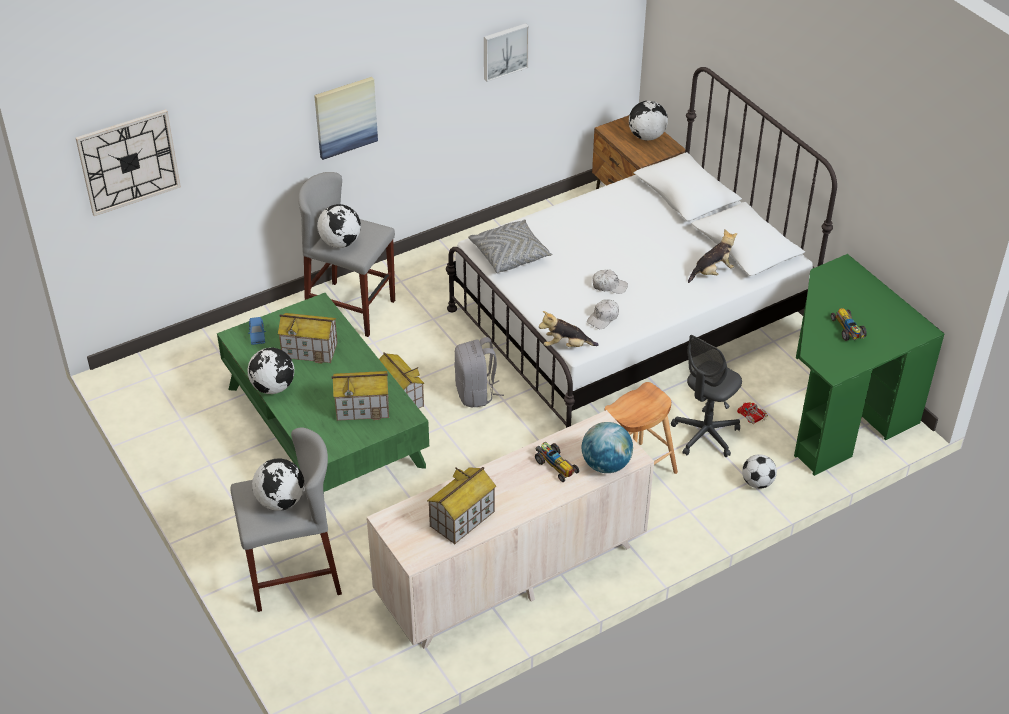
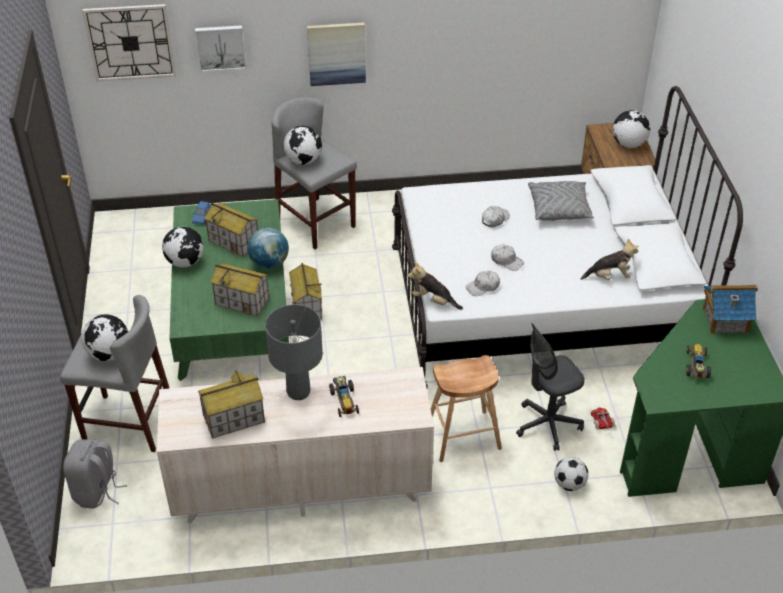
camera: 25 degrees right, 0 degrees up
(476, 393) = (371, 323): grey backpack -> grey backpack (97, 491)
(504, 51) = (501, 30): picture -> picture (221, 47)
(507, 473) = (298, 392): none -> grey table lamp
(510, 255) = (438, 210): grey pillow -> grey pillow (559, 209)
(571, 248) = (495, 219): none -> white cap
(606, 465) = (388, 415): globe -> globe (269, 263)
(845, 280) = (724, 320): none -> toy house

